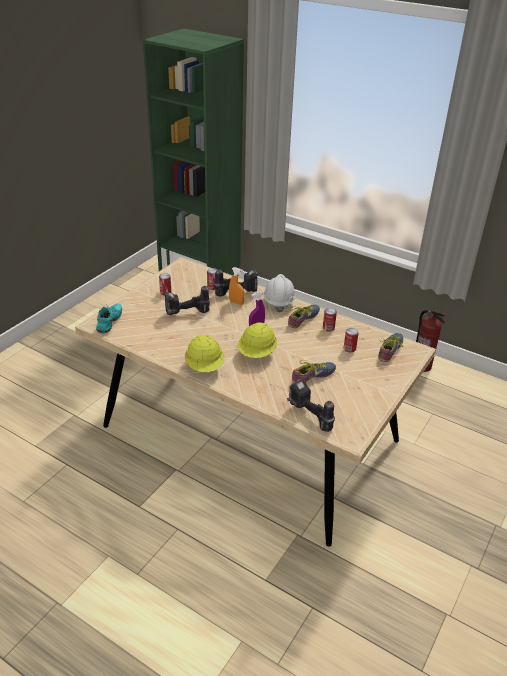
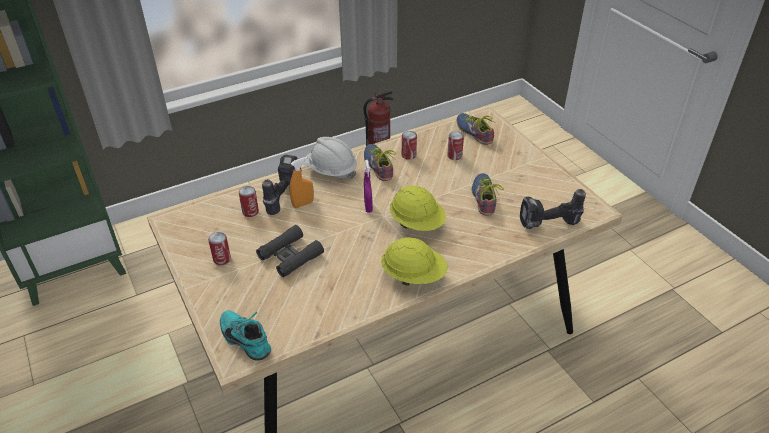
camera: 60 degrees left, 5 degrees up
(186, 314) = (290, 256): power drill -> black binoculars

